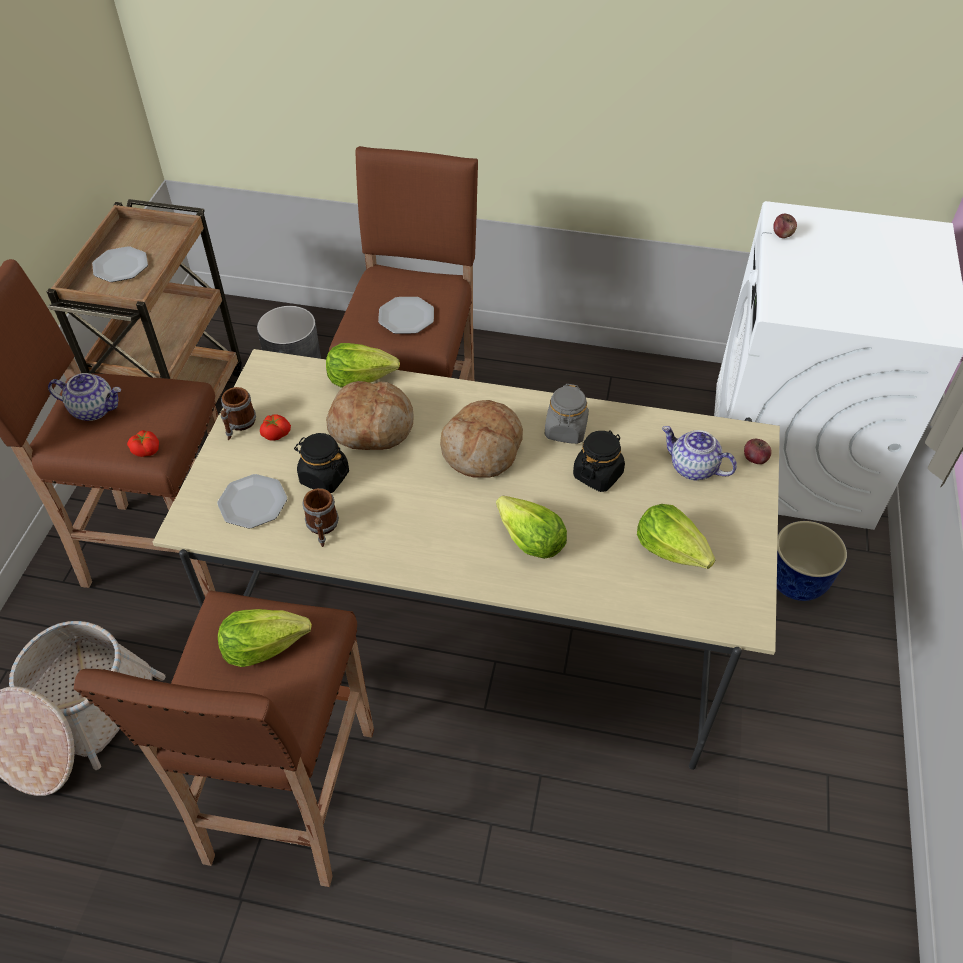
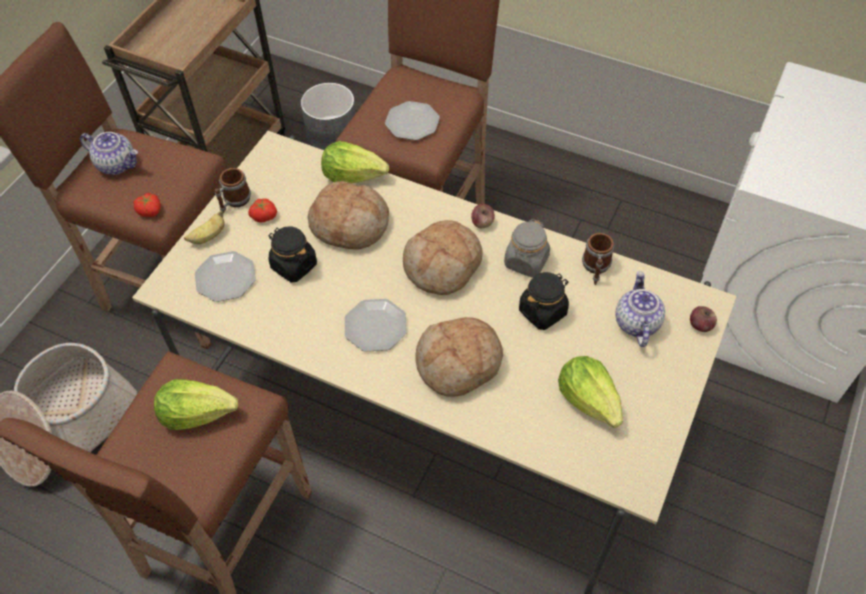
camera: 15 degrees right, 5 degrees up
(120, 266) = (174, 32): plate -> plate (375, 326)
(221, 465) = (208, 237): none -> banana
(322, 528) = (278, 314): mug -> mug (595, 268)
(529, 540) = (459, 363): lettuce -> bread
(692, 468) = (636, 322): teapot -> teapot turned 45 degrees clockwise
(782, 234) = (794, 100): apple -> apple (482, 223)
(797, 583) = (742, 440): planter -> none

